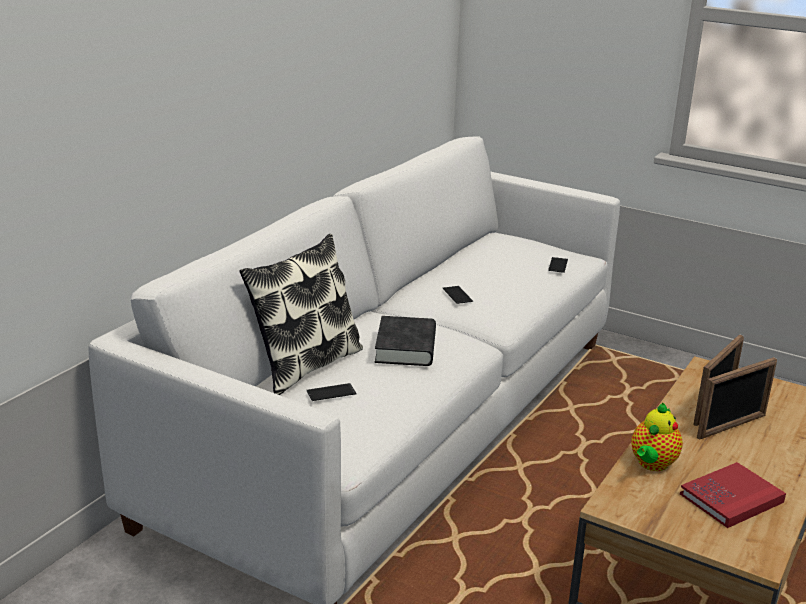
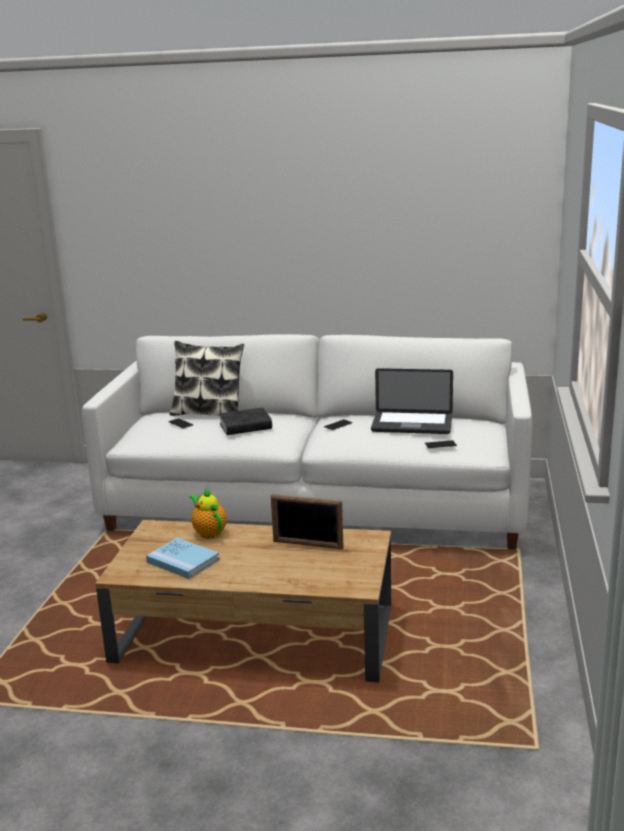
camera: 70 degrees right, 5 degrees down
(495, 261) = (412, 424): none -> laptop
(652, 464) = (209, 532): teapot -> teapot turned 45 degrees clockwise
(731, 498) = (183, 561): red book -> blue book
(732, 426) = (282, 553): picture frame -> none

